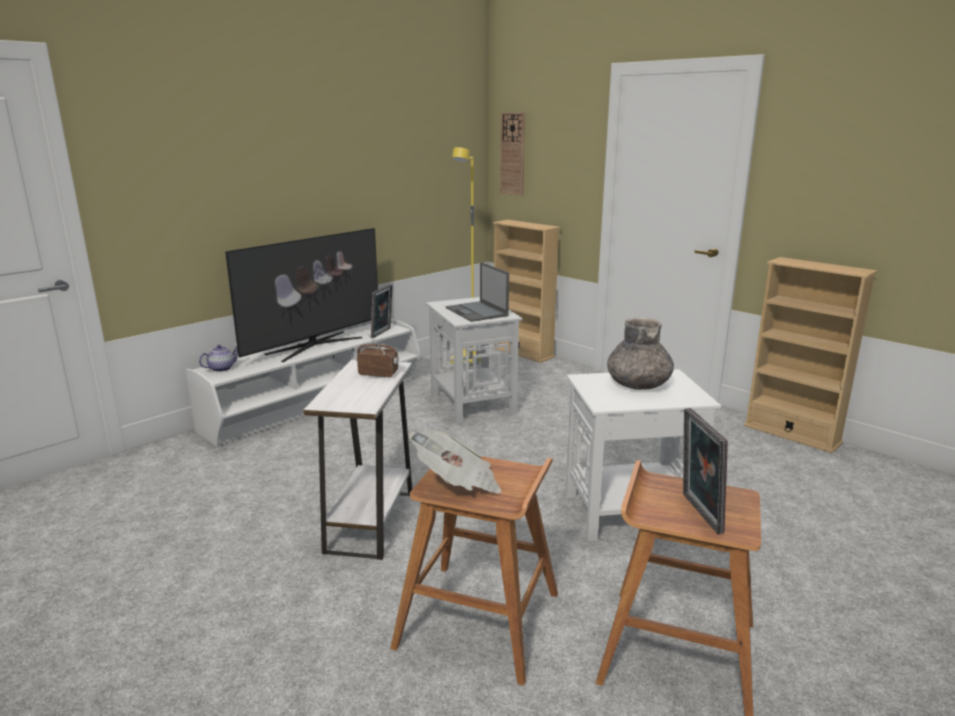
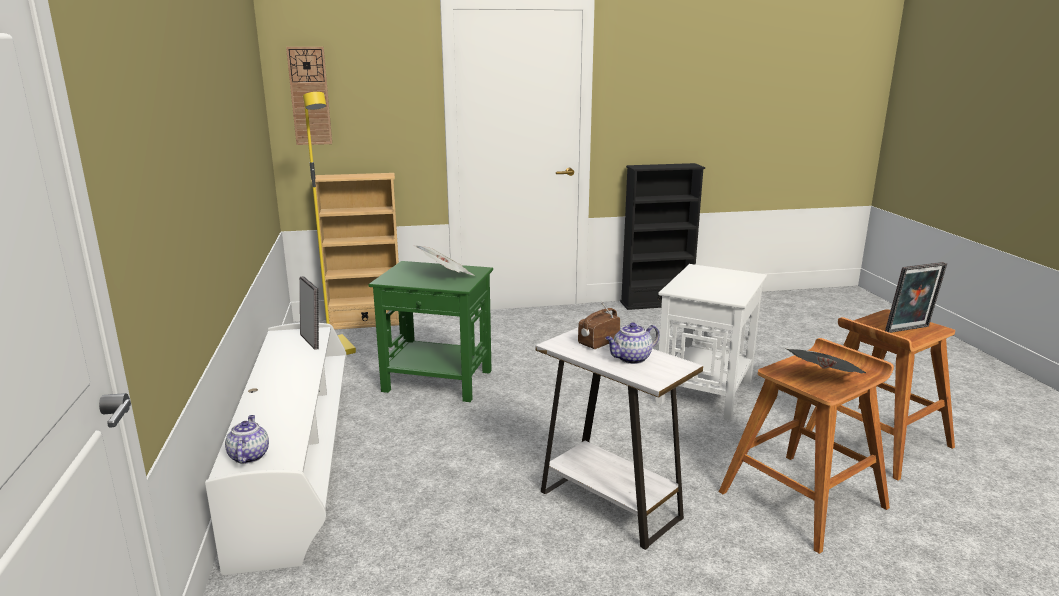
camera: 55 degrees left, 0 degrees up
(314, 346) = (279, 383): television -> none
(358, 389) = (631, 359): none -> teapot
(472, 403) = (439, 381): white side table -> green side table
(477, 312) = (446, 275): laptop -> newspaper
(638, 384) = (707, 280): grey vase -> none
(698, 513) = (909, 330): picture frame -> picture frame turned 45 degrees counterclockwise
(791, 434) = (656, 303): beige bookcase -> black bookcase

